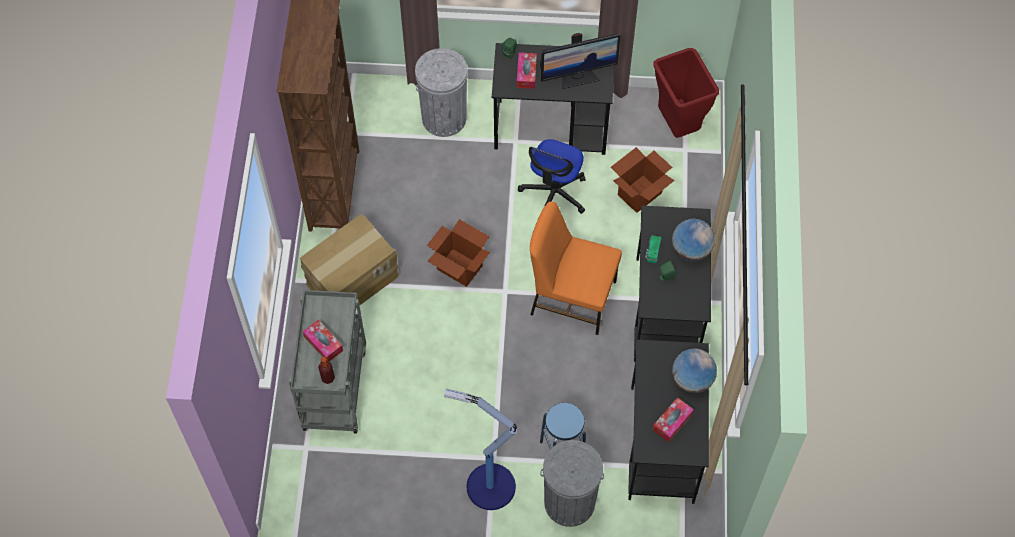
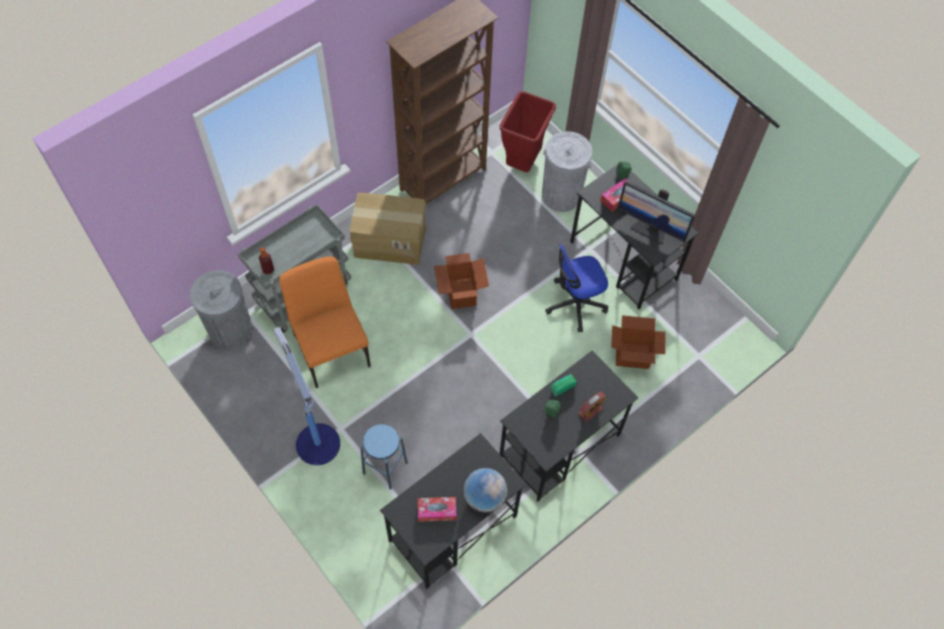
camera: 45 degrees right, 0 degrees up
(323, 344) = (291, 247): tissue box -> none
(569, 502) = (351, 503): grey trash can -> grey trash can (231, 331)
(572, 296) = (508, 378): orange chair -> orange chair (332, 349)
(678, 126) = (713, 336): red trash can -> red trash can (523, 163)
(691, 250) = (590, 411): globe -> alarm clock

